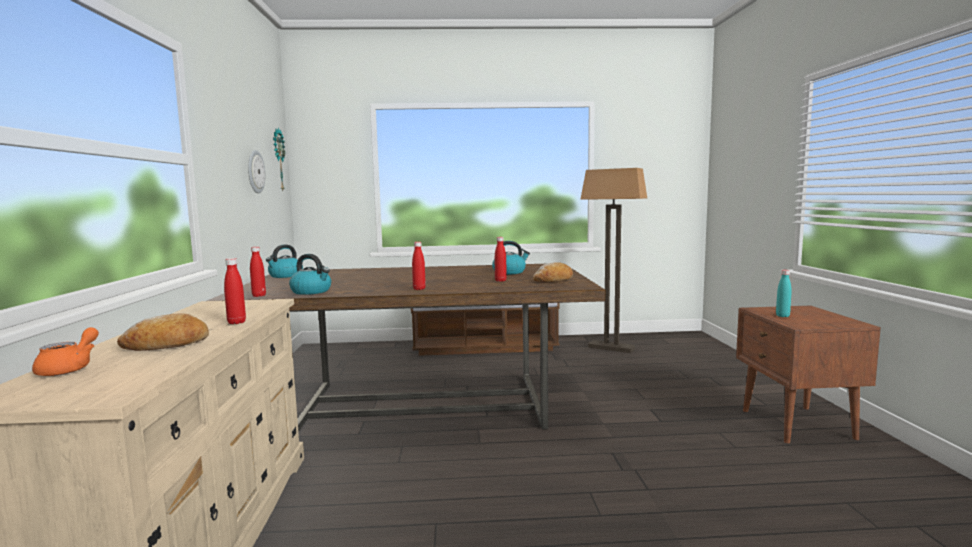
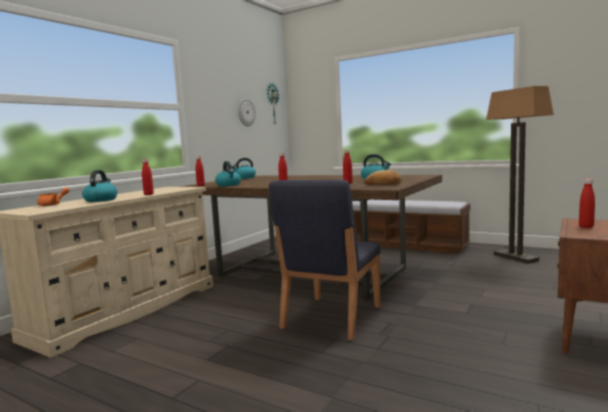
camera: 35 degrees right, 0 degrees up
(167, 344) = (101, 200): bread -> kettle
(541, 463) = (331, 317): none -> blue chair
(782, 316) = (586, 227): turquoise bottle -> red bottle

